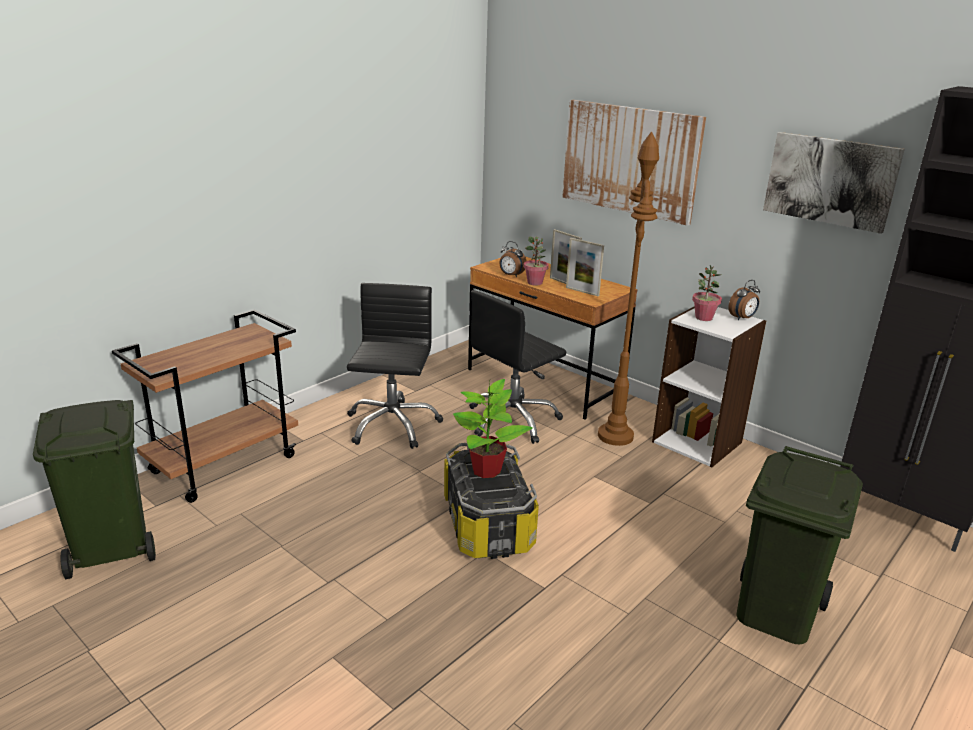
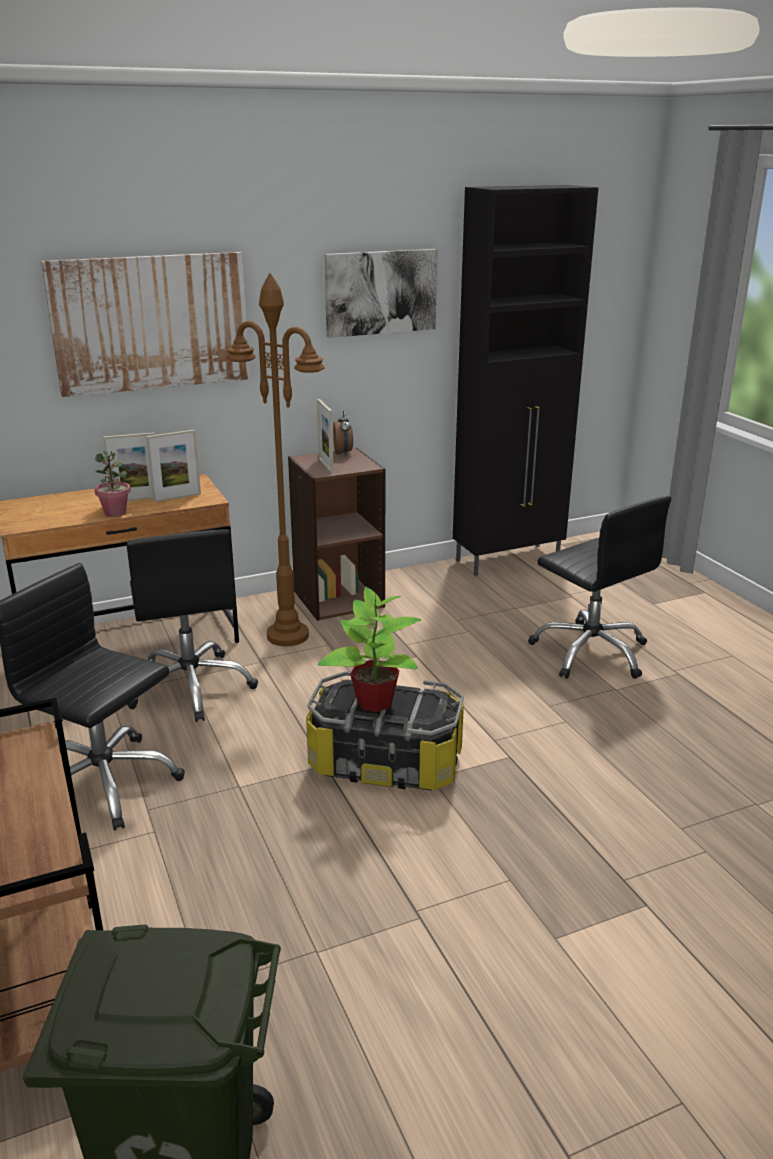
camera: 65 degrees left, 0 degrees up
(511, 275) = (72, 519): alarm clock -> none
(697, 442) = (338, 598): white bookcase -> brown bookcase
(703, 318) = (325, 465): potted plant -> picture frame
(774, 610) = (591, 652): green trash can -> black office chair

